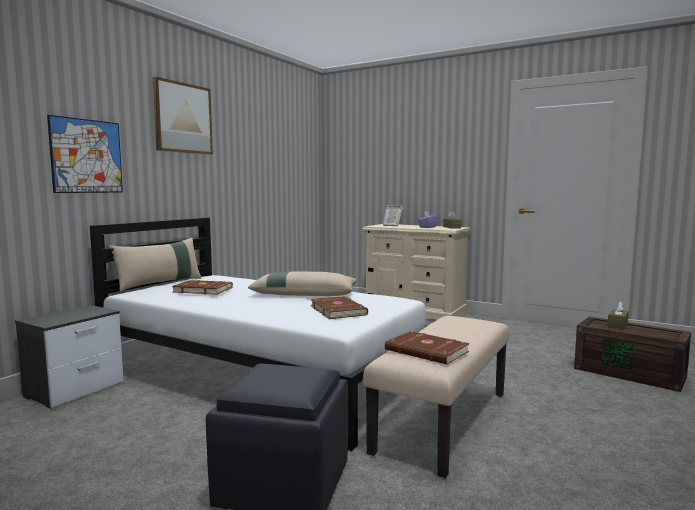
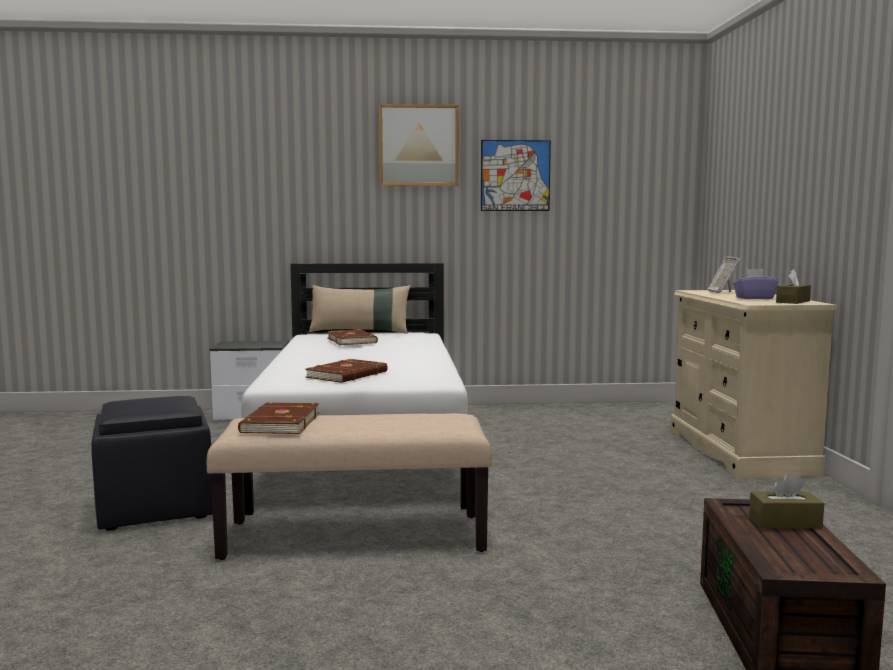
camera: 55 degrees right, 0 degrees up
(87, 156) = (298, 196): picture -> picture (515, 175)
(304, 294) = (400, 359): beige pillow -> none

